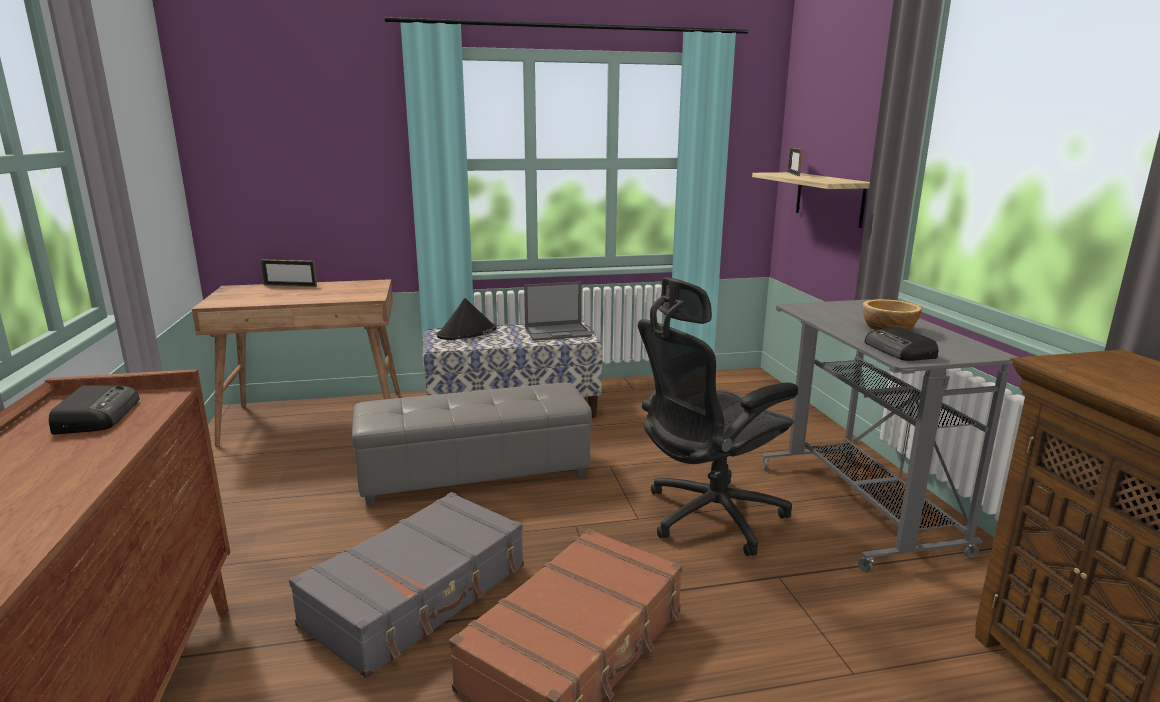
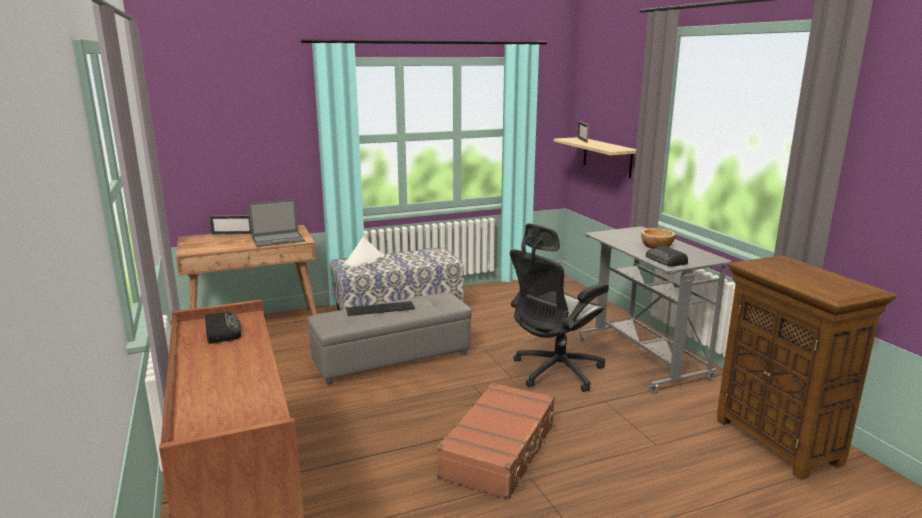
camera: 10 degrees left, 0 degrees up
(419, 595) = (391, 433): grey suitcase -> none
(460, 398) = (381, 308): none -> keyboard
(467, 332) = (364, 261): black hat -> white hat
(558, 332) = (429, 256): laptop -> laptop (278, 239)

